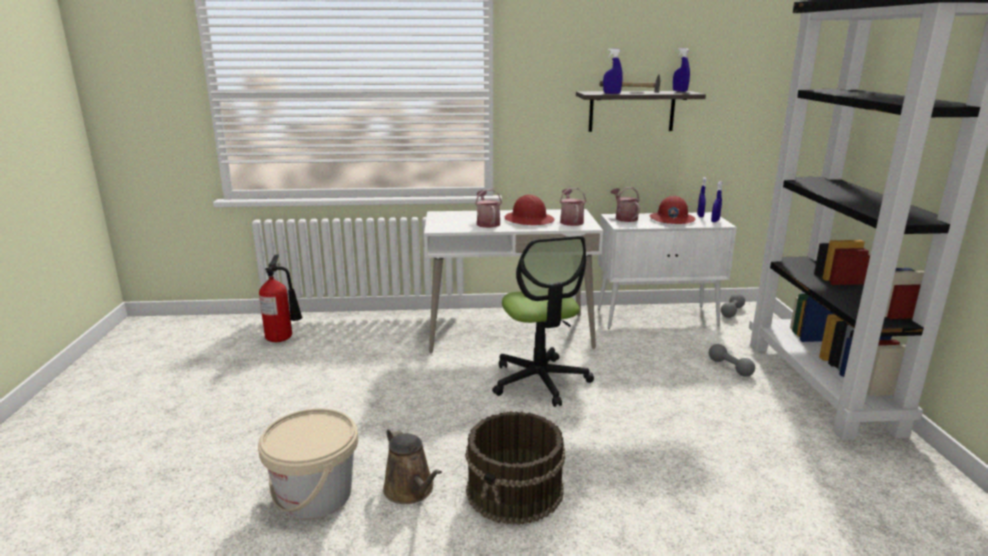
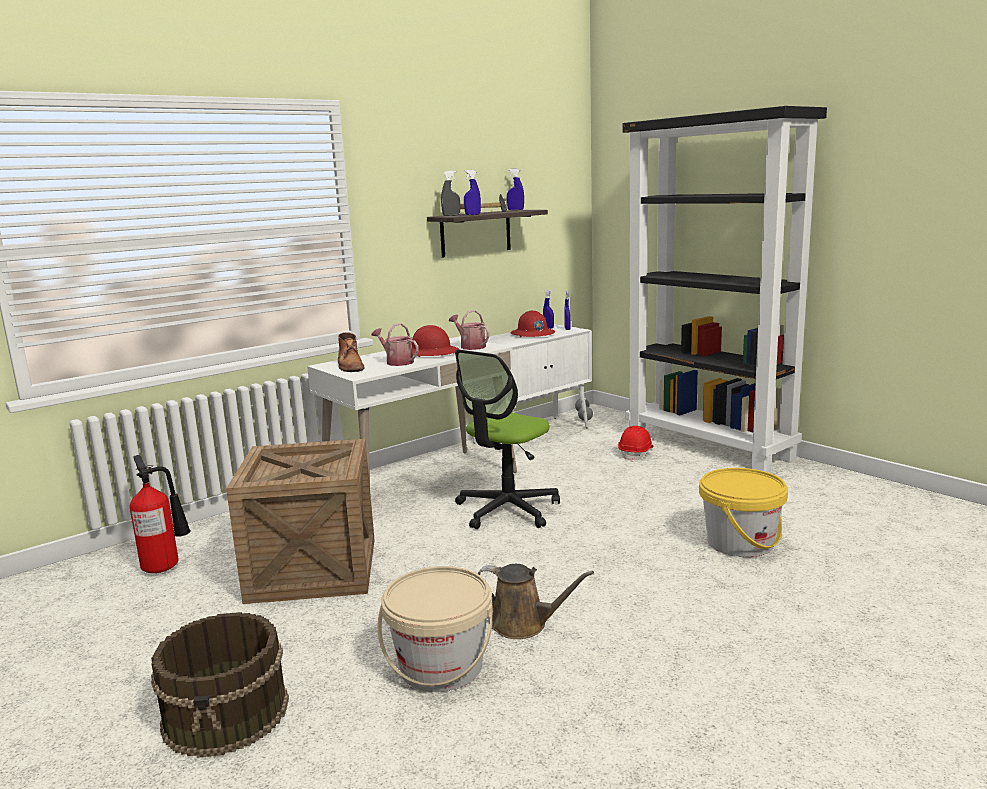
camera: 35 degrees left, 5 degrees down
(351, 376) = (313, 569): none -> crate
(450, 218) = (350, 366): none -> brown boot
(515, 490) = (606, 588): brown bucket -> brown bucket (227, 713)
(540, 381) = (507, 510): office chair -> office chair turned 90 degrees clockwise
(593, 92) = (451, 215): none -> grey spray bottle
(624, 218) = (491, 340): watering can -> none
(702, 505) = (740, 543): none -> yellow bucket
(730, 367) = (636, 454): grey dumbbell -> red hard hat

